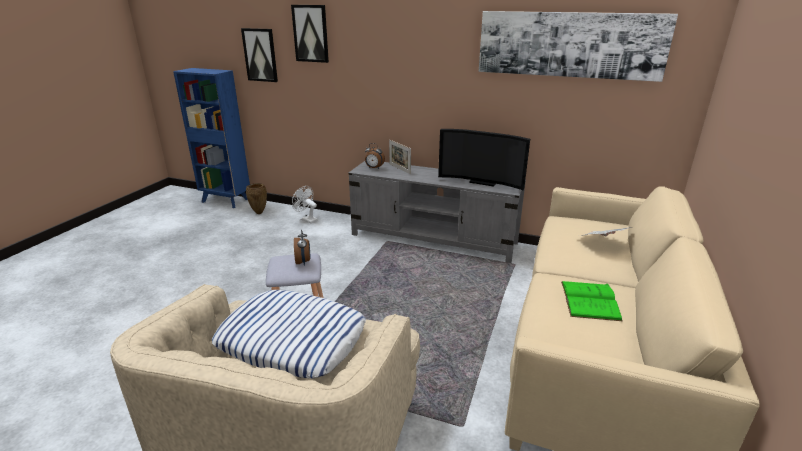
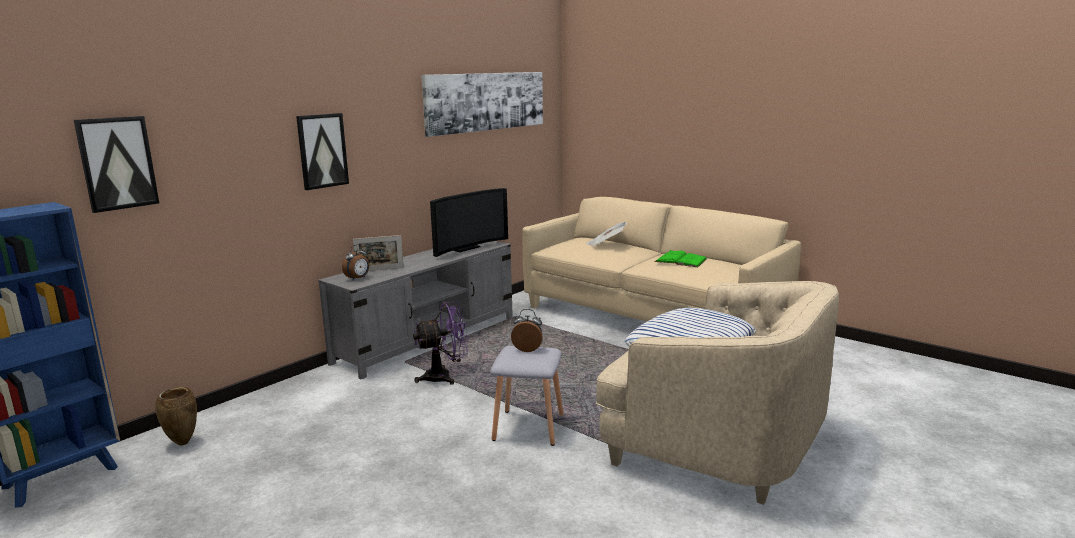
camera: 70 degrees left, 10 degrees down
(306, 219) = (269, 405): white fan -> none
(311, 33) = (217, 116): picture -> picture (322, 151)
(370, 262) = (444, 376): none -> purple fan

